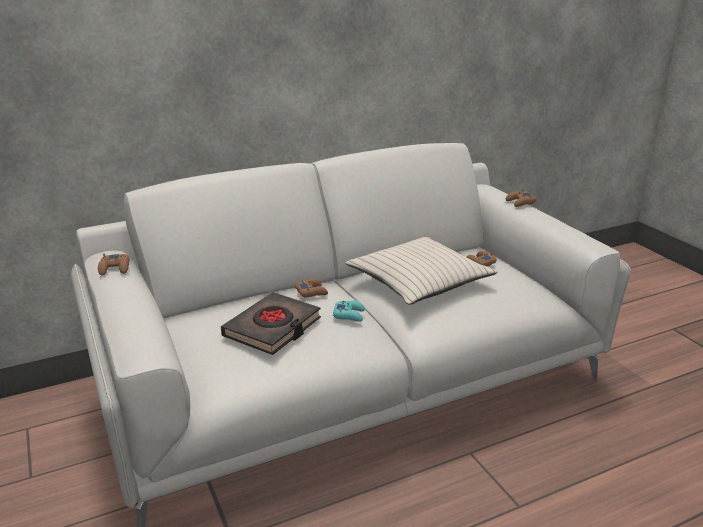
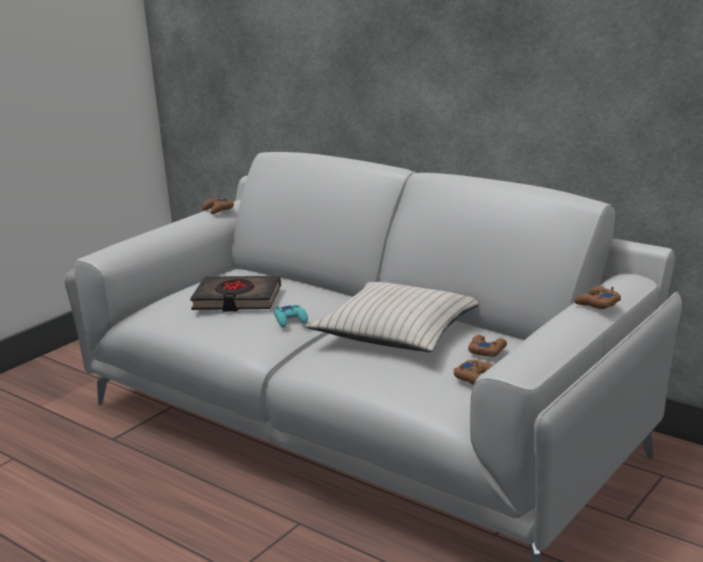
camera: 65 degrees right, 5 degrees down
(311, 292) = (320, 295): brown game controller -> brown game controller (476, 378)

